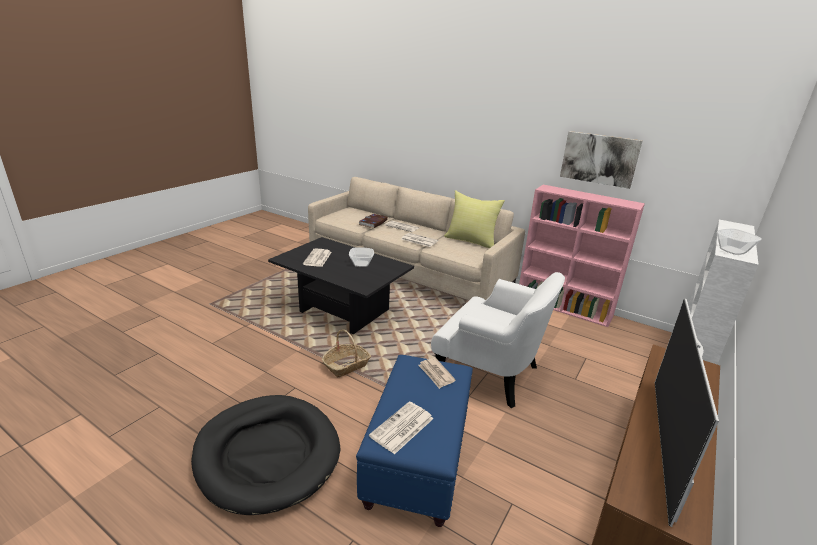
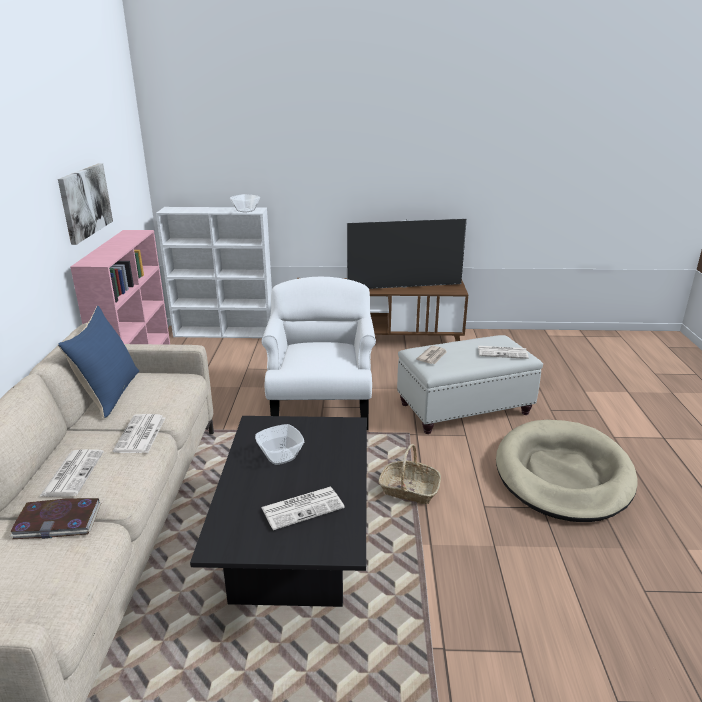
camera: 120 degrees left, 0 degrees up
(267, 454) = (563, 474): black dog bed -> beige dog bed
(417, 460) = (465, 408): blue ottoman -> white ottoman
(471, 241) = (110, 394): yellow pillow -> blue pillow

